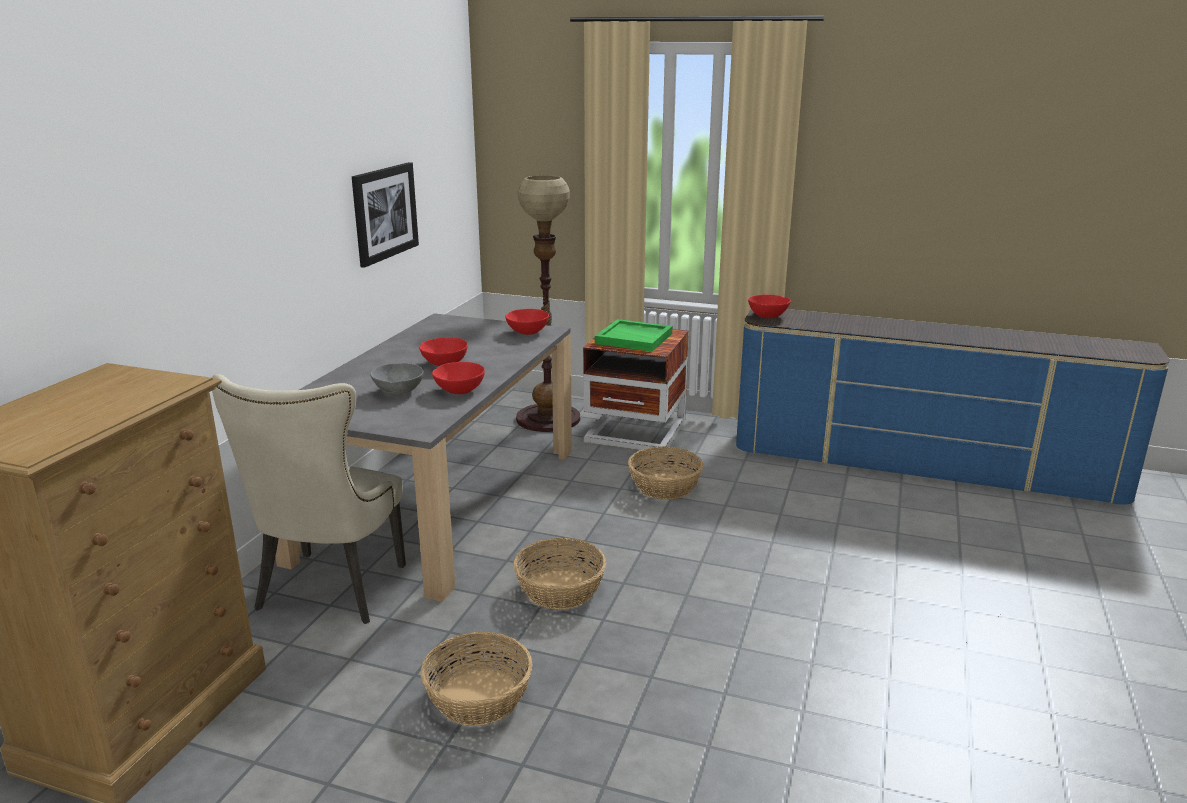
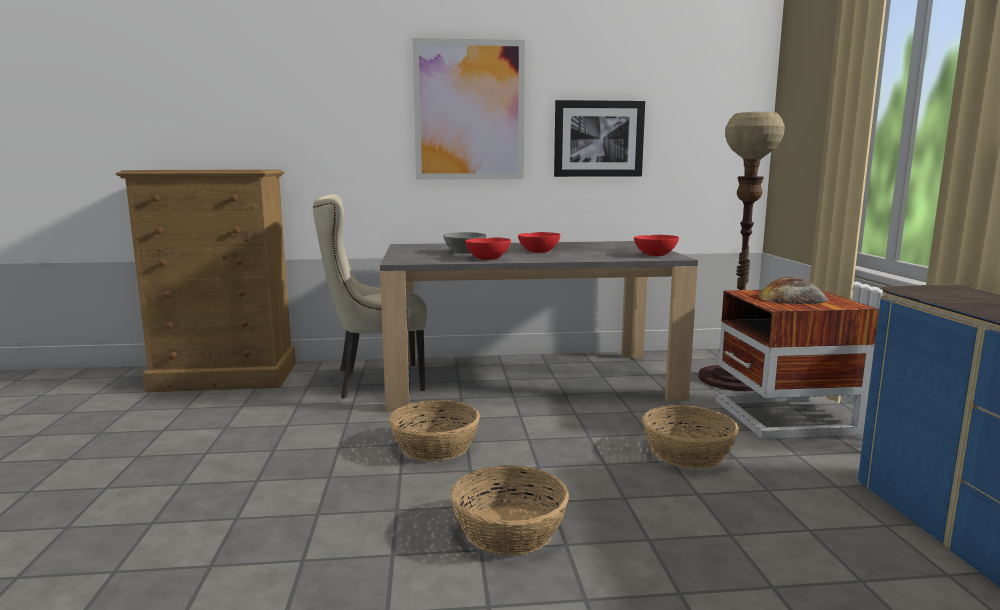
camera: 65 degrees right, 10 degrees down
(286, 208) = (469, 111): none -> picture
(479, 697) = (265, 451): basket -> basket (510, 530)
(634, 338) = (792, 298): green tray -> bread
(768, 316) = (936, 290): red bowl -> none

